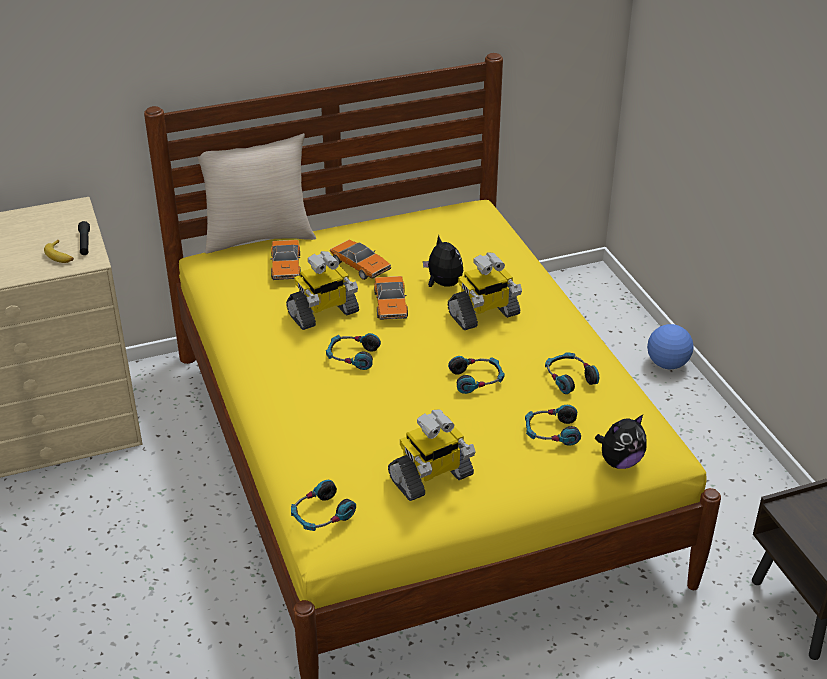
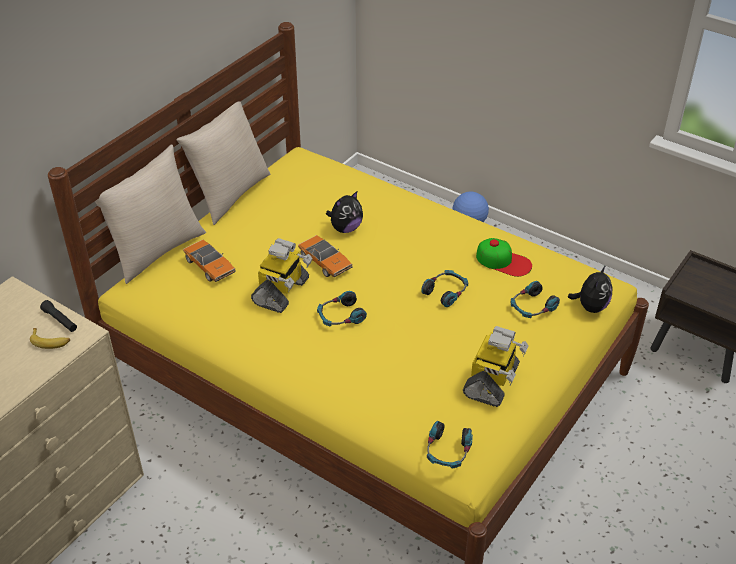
camera: 35 degrees left, 5 degrees up
(360, 266) = (269, 240): toy car -> none
(372, 215) = (230, 194): none -> beige pillow
(443, 284) = (345, 228): plush toy -> plush toy turned 120 degrees clockwise
(484, 315) = (399, 240): toy robot -> none
(569, 378) = (503, 261): headphones -> cap

